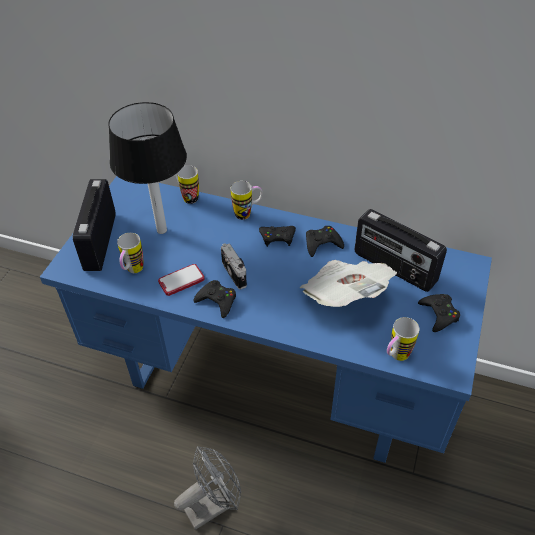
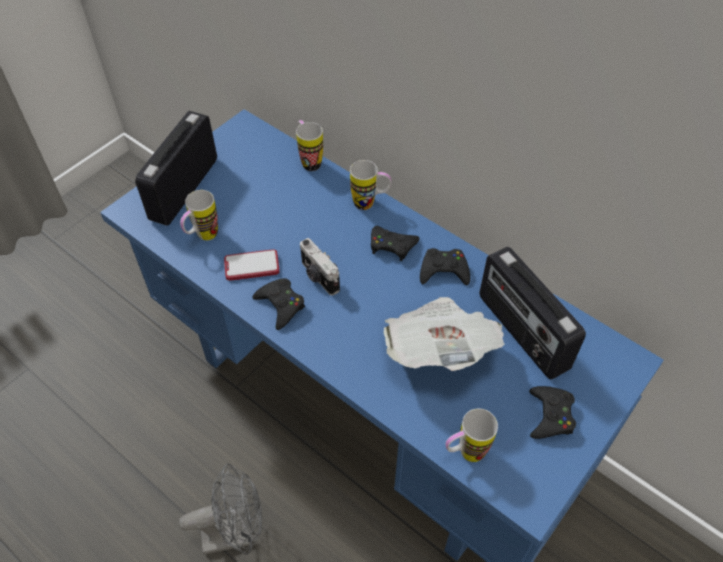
camera: 20 degrees right, 5 degrees up
(161, 230) = (258, 194): table lamp -> none
(235, 273) = (319, 277): camera -> camera turned 150 degrees clockwise

